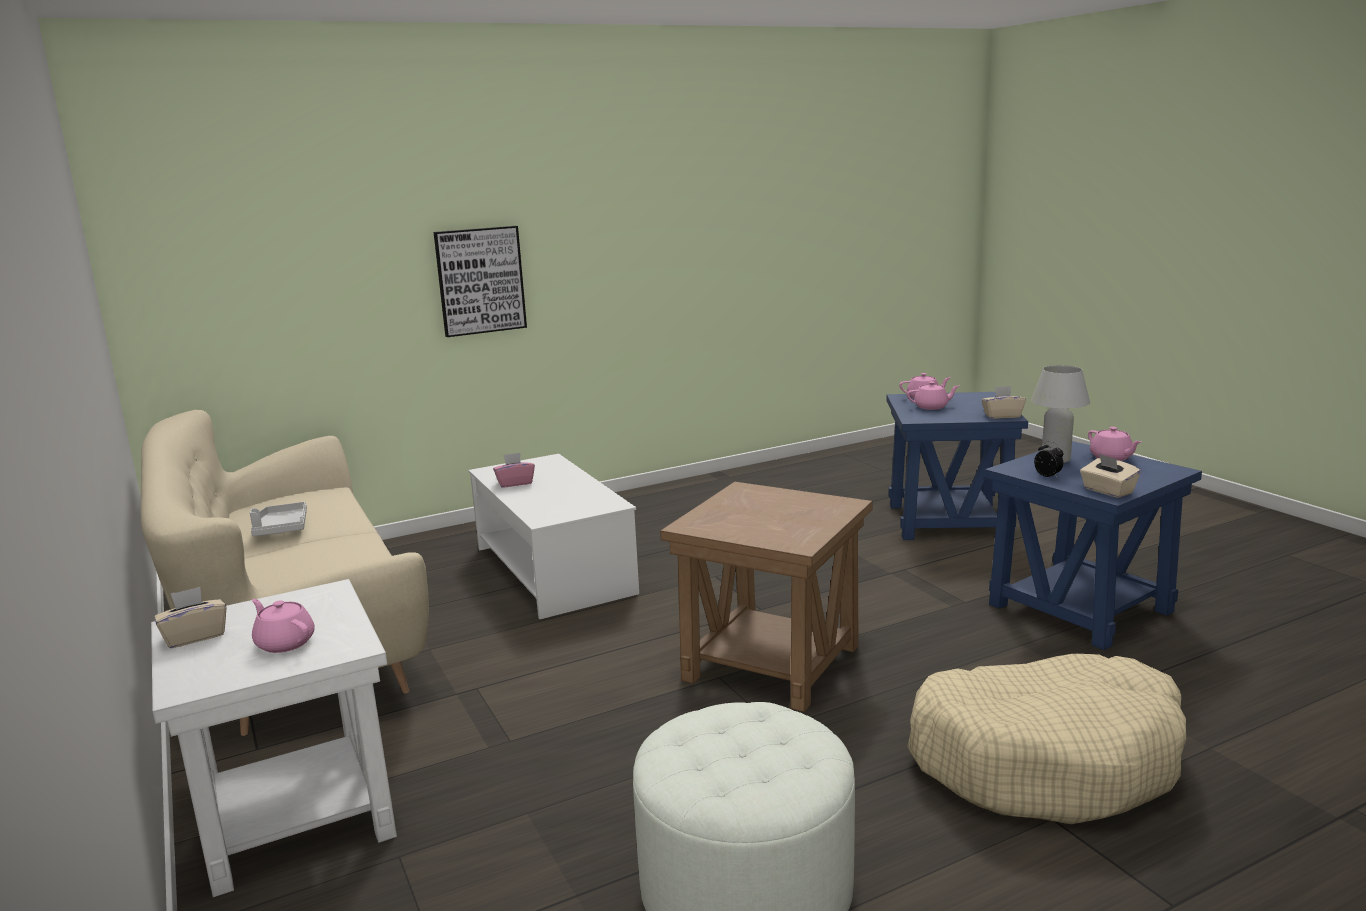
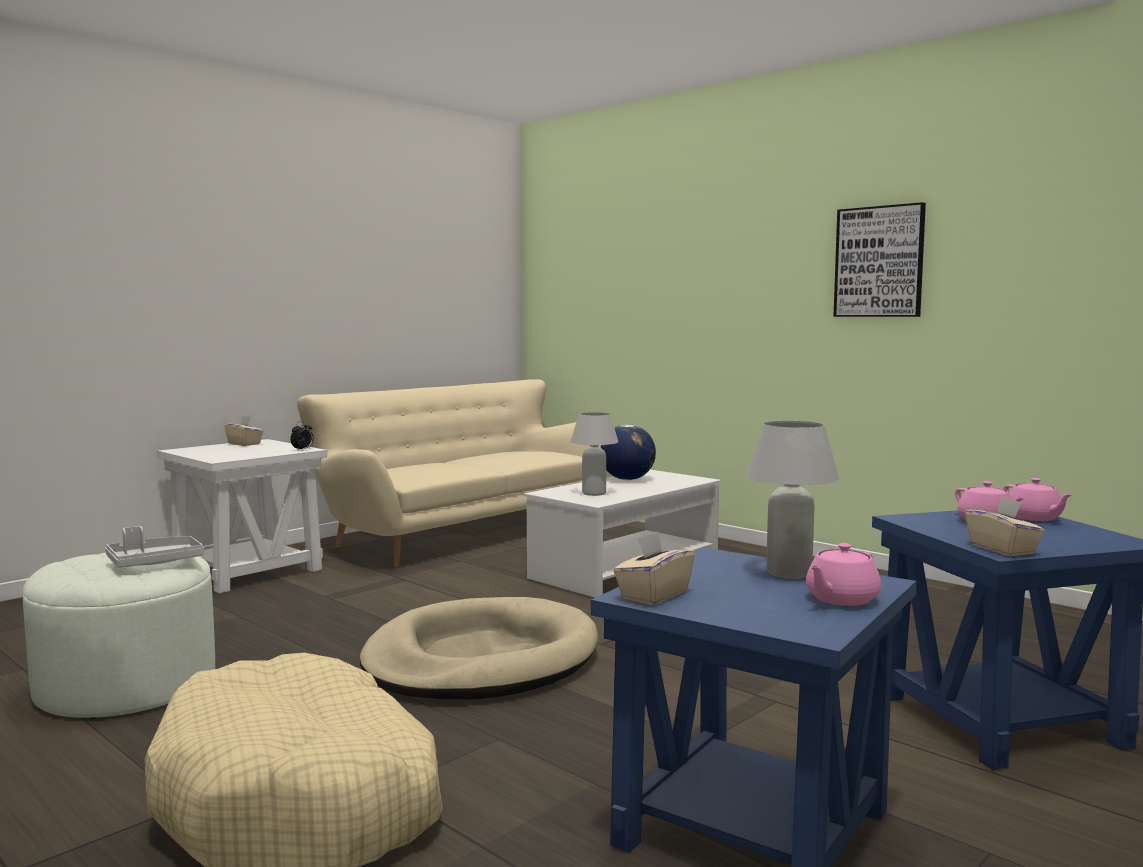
camera: 70 degrees right, 10 degrees down
(281, 528) = (488, 457): grey tray -> grey tray (154, 563)
(285, 643) = (230, 452): pink teapot -> none
(480, 280) = (733, 310): picture -> picture (879, 262)
(515, 483) = (627, 479): pink tissue box -> globe
(570, 502) = (594, 493): none -> white table lamp
(772, 664) = (481, 659): brown side table -> beige dog bed
(1048, 476) = (698, 570): alarm clock -> alarm clock (302, 450)

